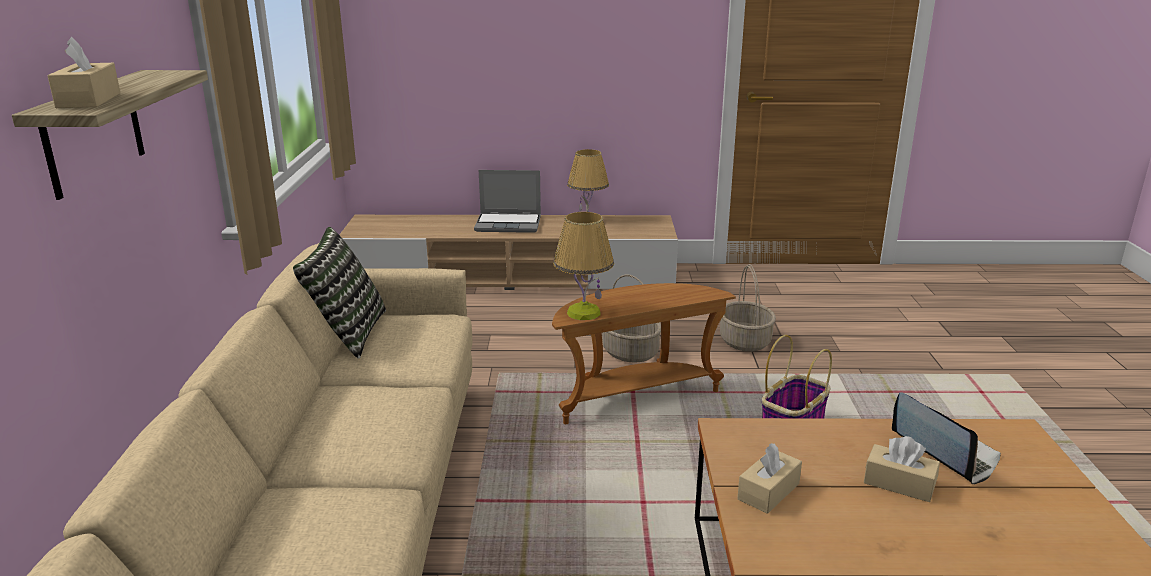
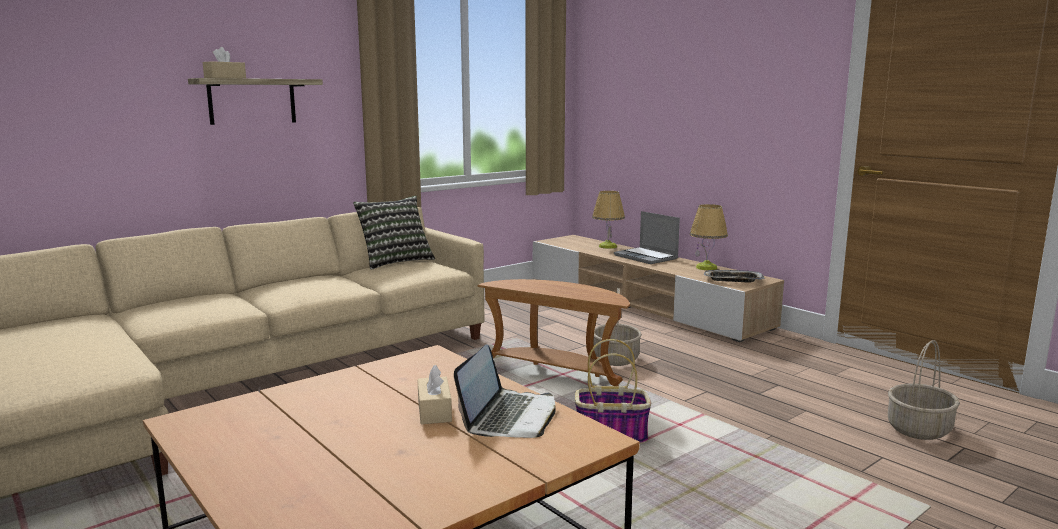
camera: 50 degrees right, 10 degrees down
(583, 313) = (510, 284): table lamp -> table lamp (607, 246)
(641, 229) = (732, 280): none -> tray
(745, 342) = (716, 385): basket -> basket (919, 429)
(768, 491) = (367, 378): beige tissue box -> none

